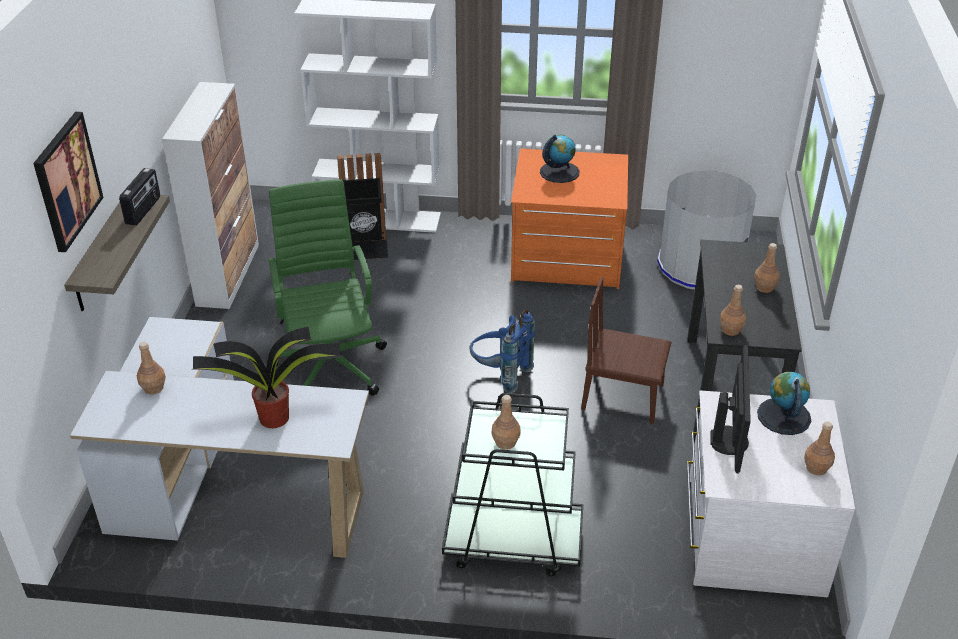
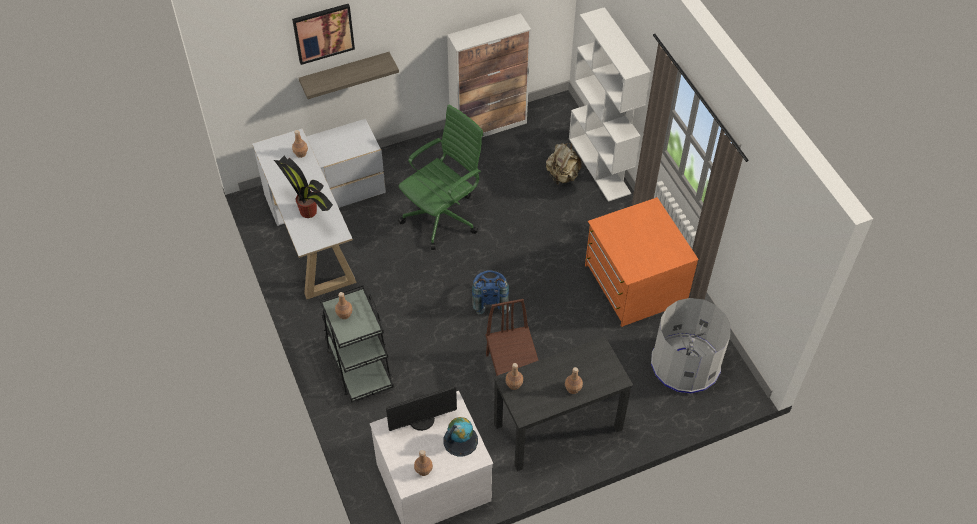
camera: 60 degrees right, 15 degrees up
(144, 210) = (377, 68): radio -> none
(366, 249) = (562, 176): black trash can -> beige backpack
(559, 172) = (643, 230): globe -> none

